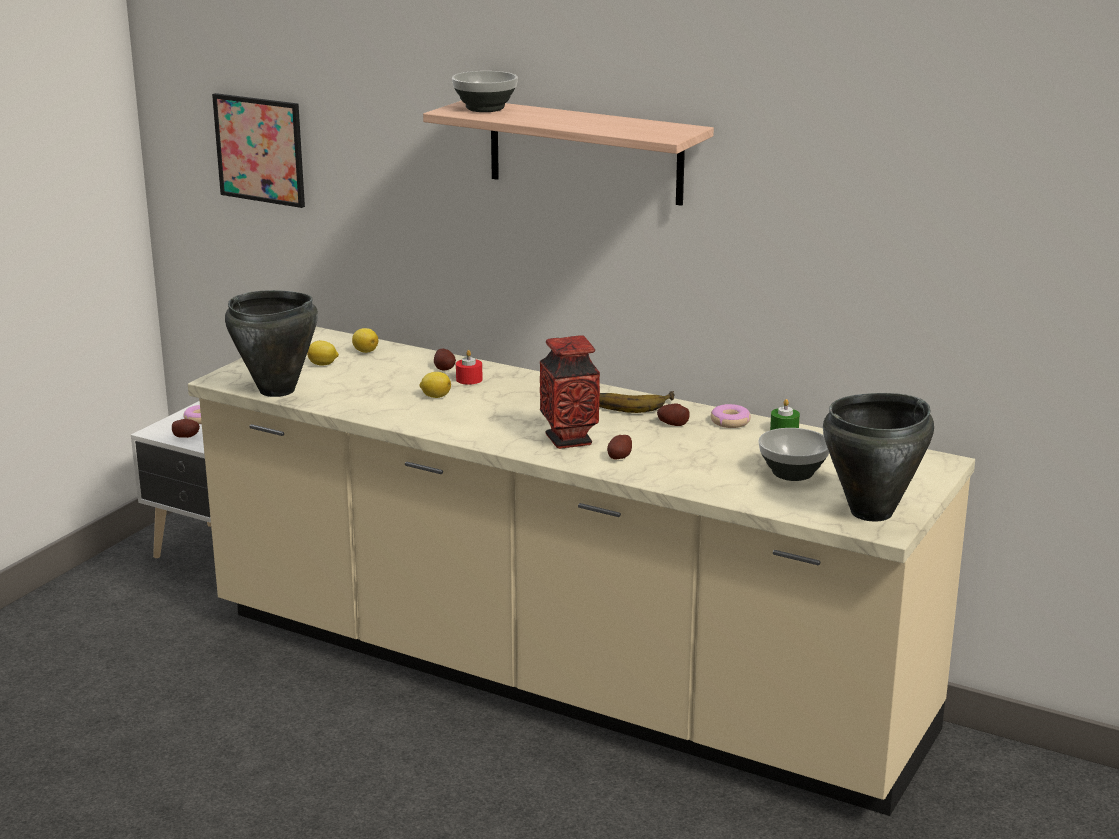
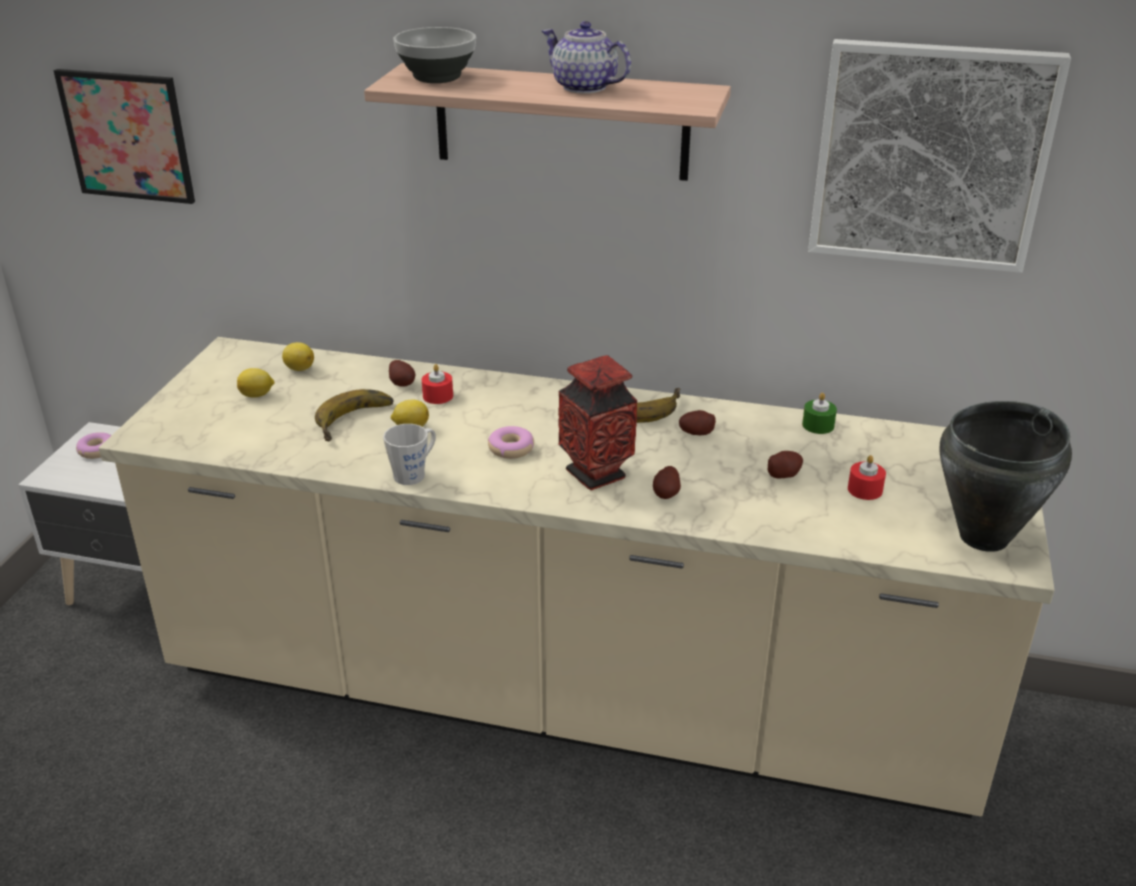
camera: 15 degrees left, 10 degrees up
(186, 436) = (87, 477): potato -> potato (784, 474)
(277, 390) = (217, 444): black cooking pot -> none
(395, 388) = (358, 421): none -> banana
(422, 423) = (414, 473): none -> grey mug
(593, 121) = (584, 87): none -> teapot
(730, 422) = (755, 421): donut -> donut (511, 448)
(792, 473) = (865, 489): bowl -> red candle
(872, 193) = (930, 156): none -> picture

